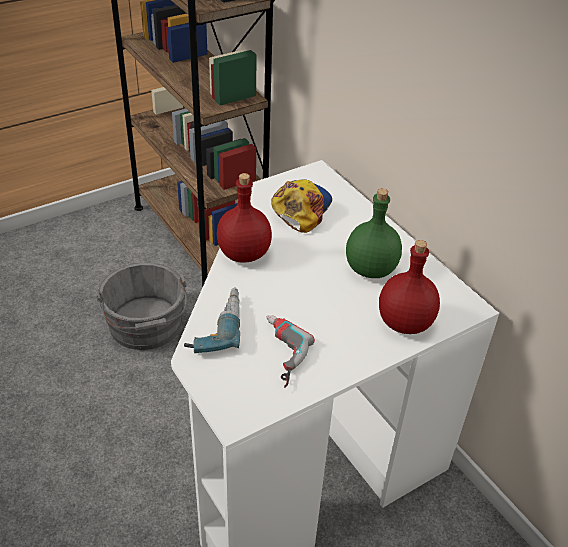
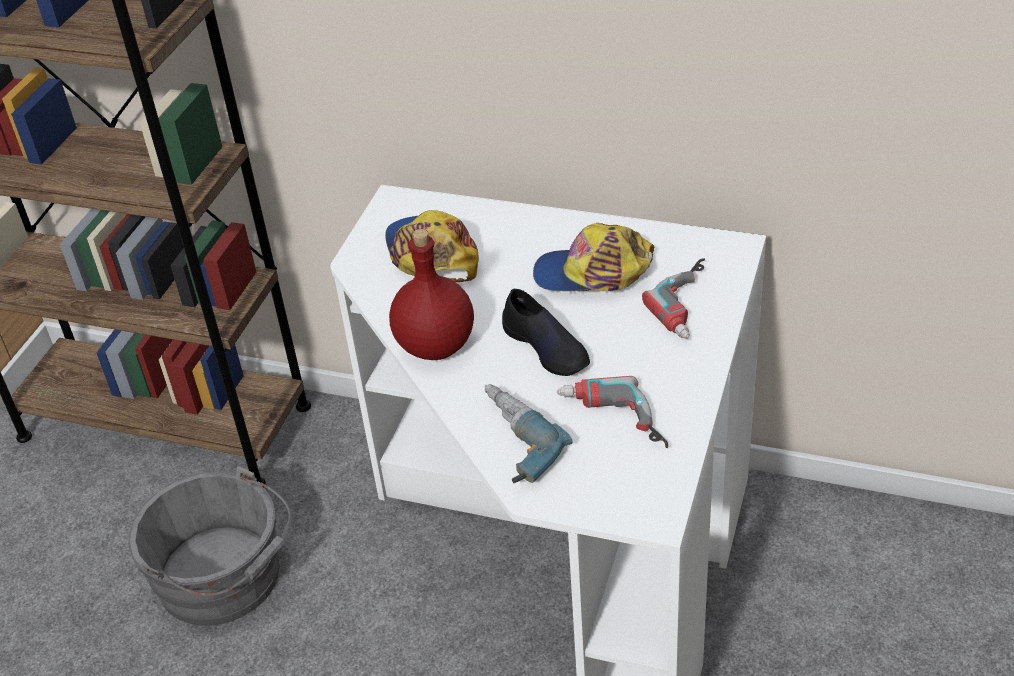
camera: 35 degrees left, 0 degrees up
(296, 291) = (547, 347): none -> black shoe
(370, 270) = (593, 274): green bottle -> cap
(403, 322) = (692, 304): red bottle -> power drill

